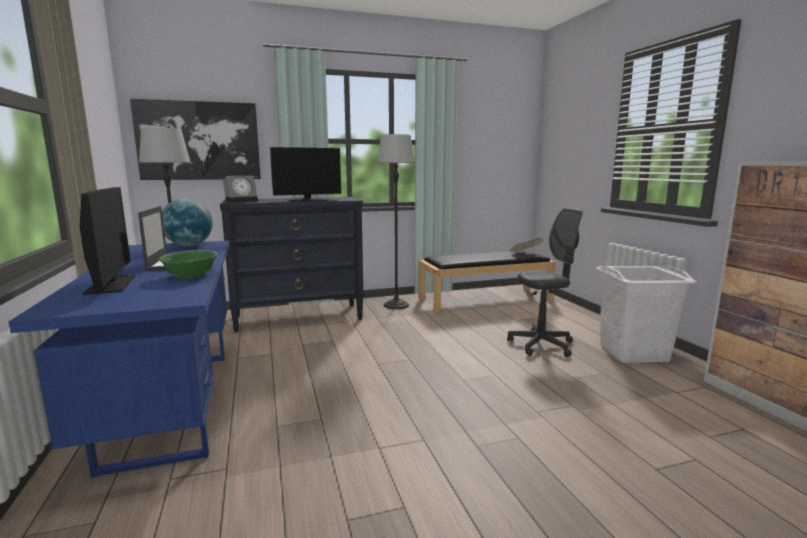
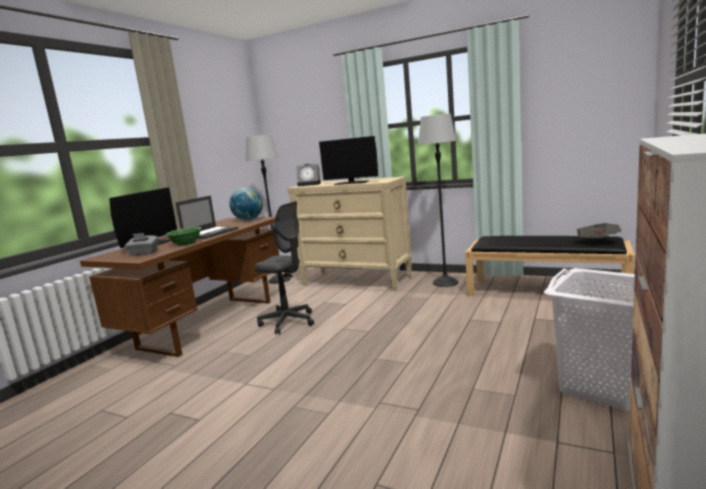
camera: 45 degrees right, 0 degrees up
(152, 294) = (143, 253): none -> grey tissue box
(172, 403) = (209, 323): blue desk -> brown desk
(199, 141) = (301, 137): picture -> none
(299, 317) = (357, 280): black dresser -> beige dresser
(541, 345) = (506, 350): grey office chair -> grey office chair (288, 322)

